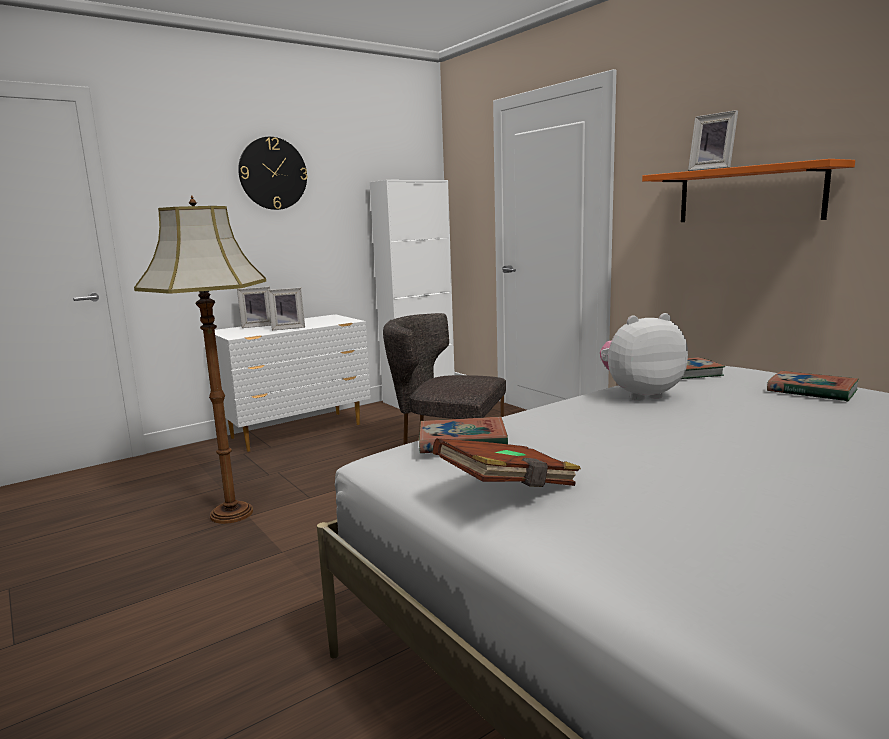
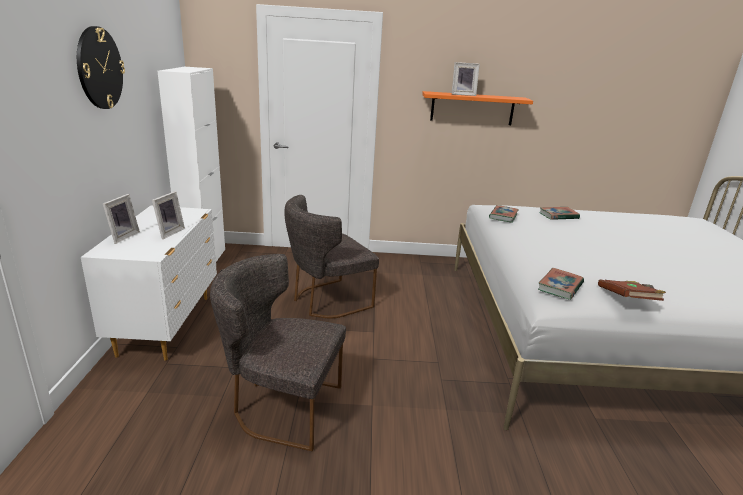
camera: 55 degrees left, 10 degrees up
(231, 513) = (281, 406): floor lamp -> grey chair
(639, 395) = (527, 235): plush toy -> none

